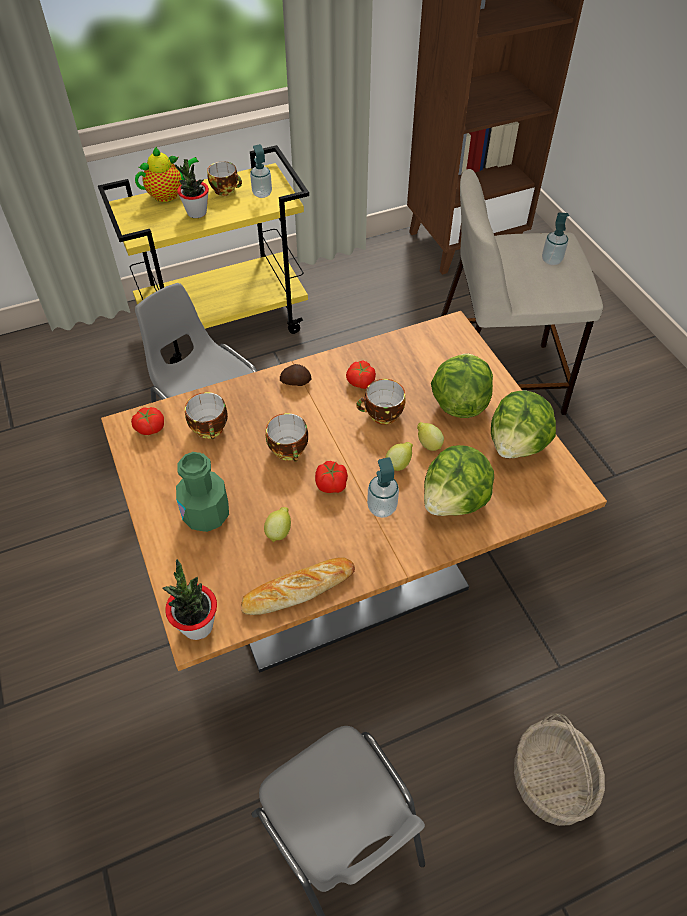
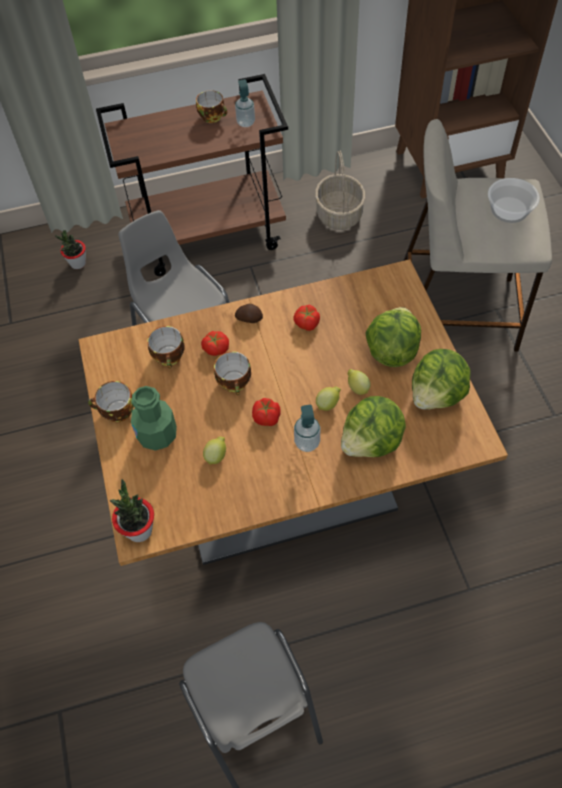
camera: 10 degrees right, 5 degrees up
(150, 427) = (118, 351): tomato -> tomato (216, 348)
(168, 195) = (160, 119): teapot -> none
(196, 213) = (183, 139): potted plant -> potted plant (78, 263)
(226, 323) = (209, 235): yellow cart -> brown cart
(298, 589) = (225, 508): bread -> none
(382, 415) = (320, 357): cup -> cup (116, 412)
(551, 260) = (510, 209): soap dispenser -> bowl
(551, 782) = (443, 688): basket -> basket (339, 215)

